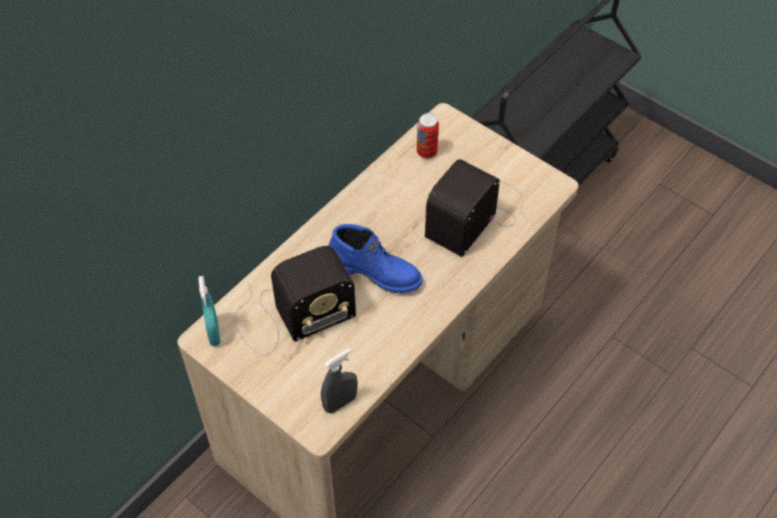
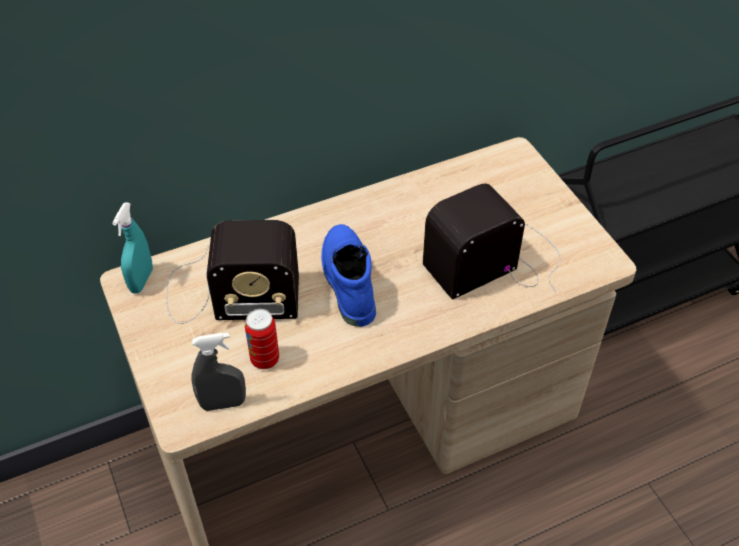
camera: 25 degrees right, 5 degrees down
(375, 271) = (347, 280): blue boot -> blue boot turned 150 degrees counterclockwise
(426, 152) = (476, 180): can -> can (265, 359)

